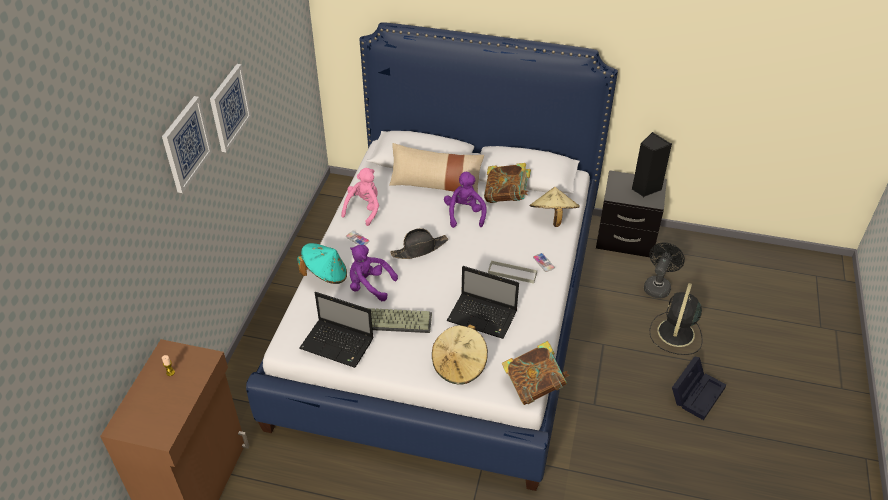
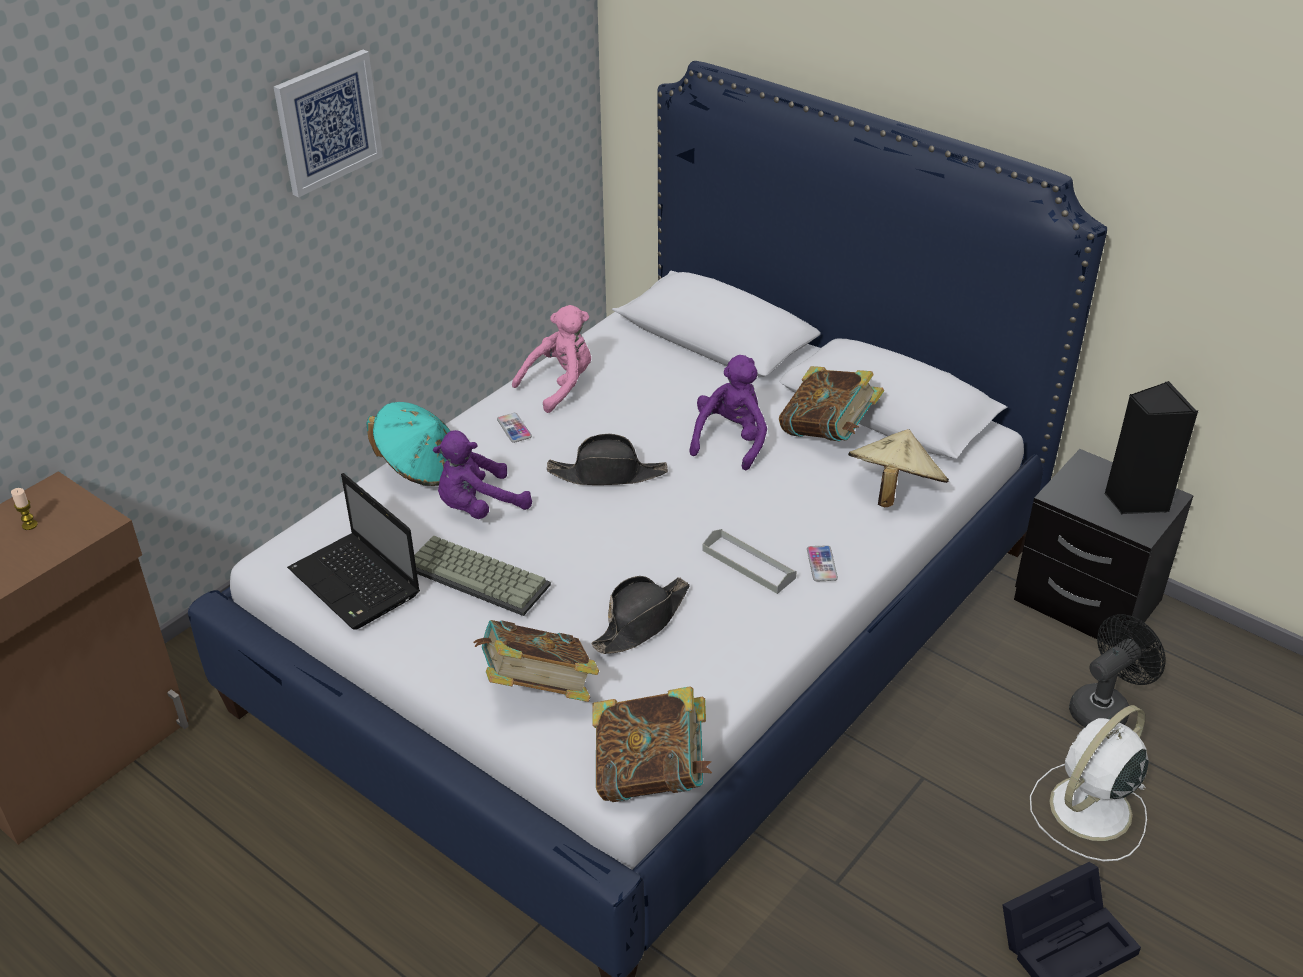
camera: 25 degrees right, 5 degrees down
(185, 144) = (190, 145): picture -> none
(369, 286) = (478, 507): purple plush toy -> purple plush toy turned 75 degrees counterclockwise
(436, 185) = (712, 380): beige pillow -> none
(459, 366) = (537, 690): beige hat -> book
(483, 317) = (642, 621): laptop -> black hat
(675, 334) = (1088, 810): black fan -> white fan

